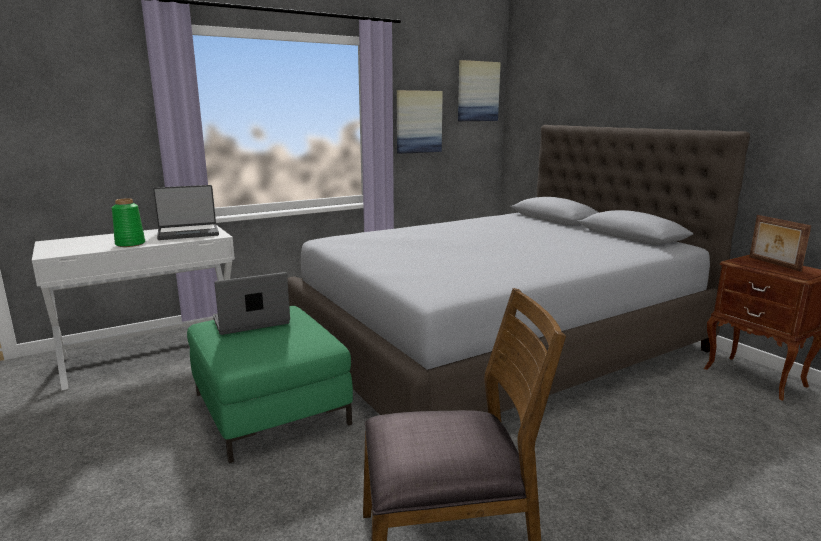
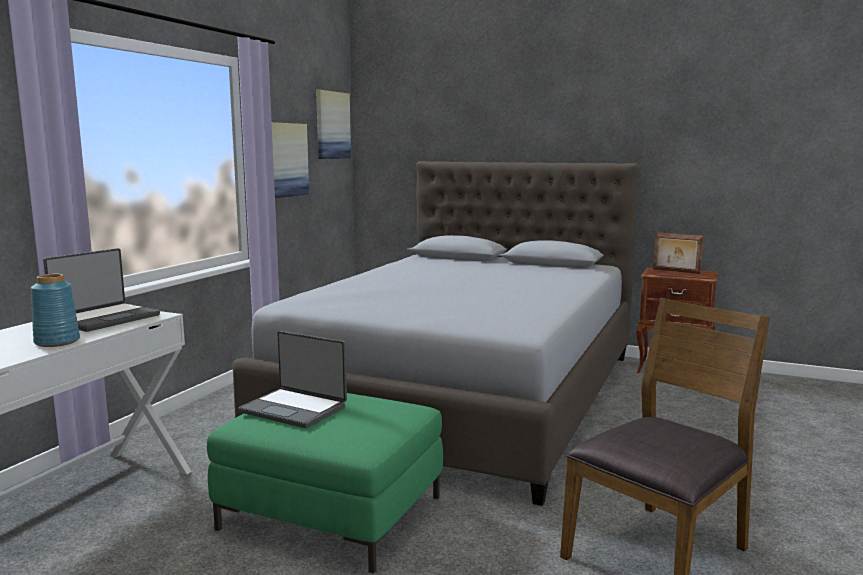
camera: 35 degrees left, 5 degrees down
(130, 244) = (56, 342): green vase -> blue vase
(251, 322) = (295, 409): laptop -> laptop turned 90 degrees counterclockwise

